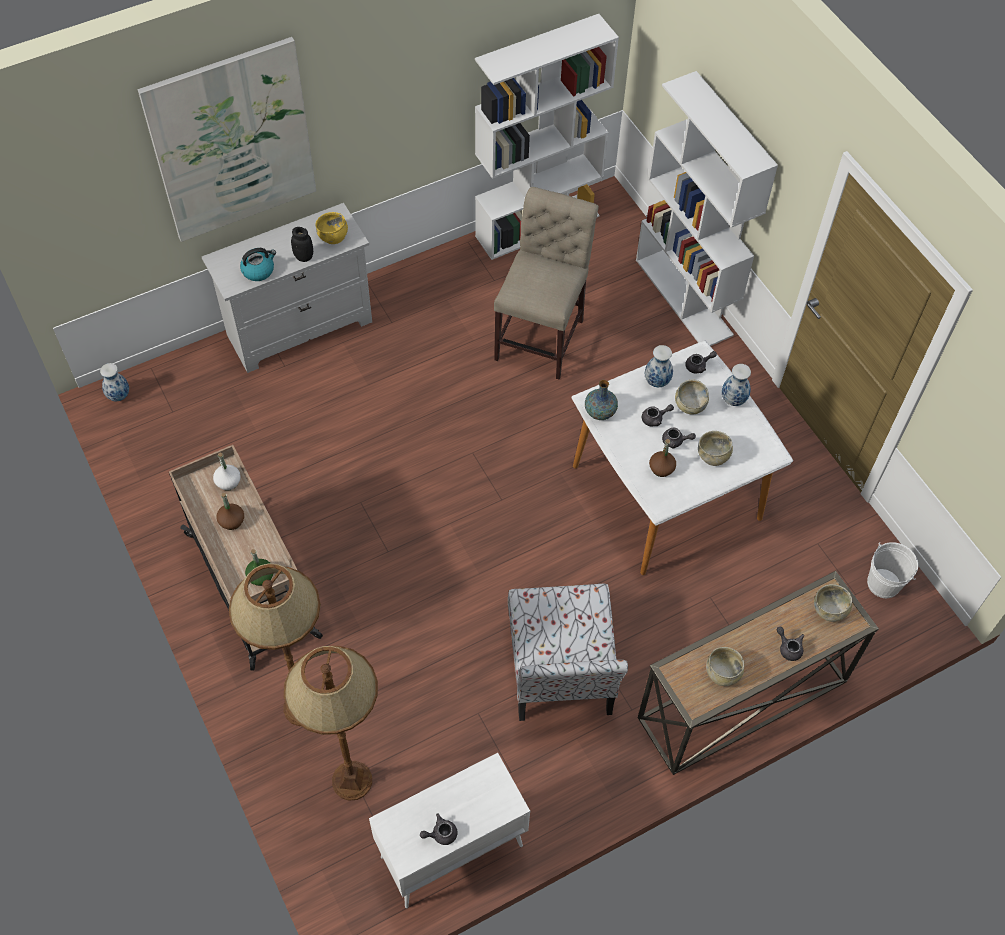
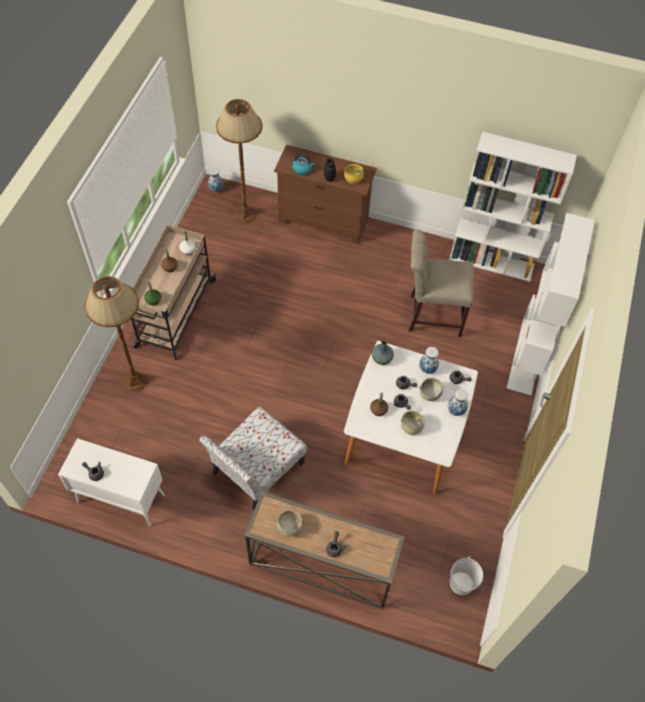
camera: 45 degrees right, 0 degrees up
(232, 142) = (321, 90): picture -> none
(300, 328) = (323, 221): white dresser -> brown dresser
(351, 780) = (118, 429): brown floor lamp -> brown floor lamp (245, 215)
(542, 335) = (431, 314): beige chair -> beige chair turned 150 degrees counterclockwise
(829, 610) = (377, 551): beige bowl -> none

